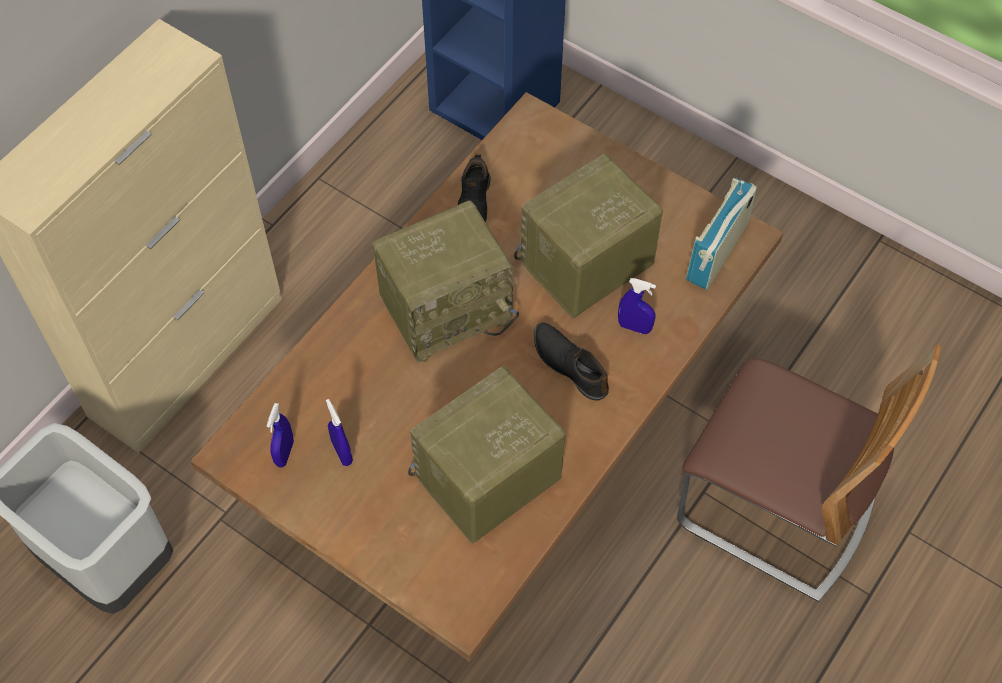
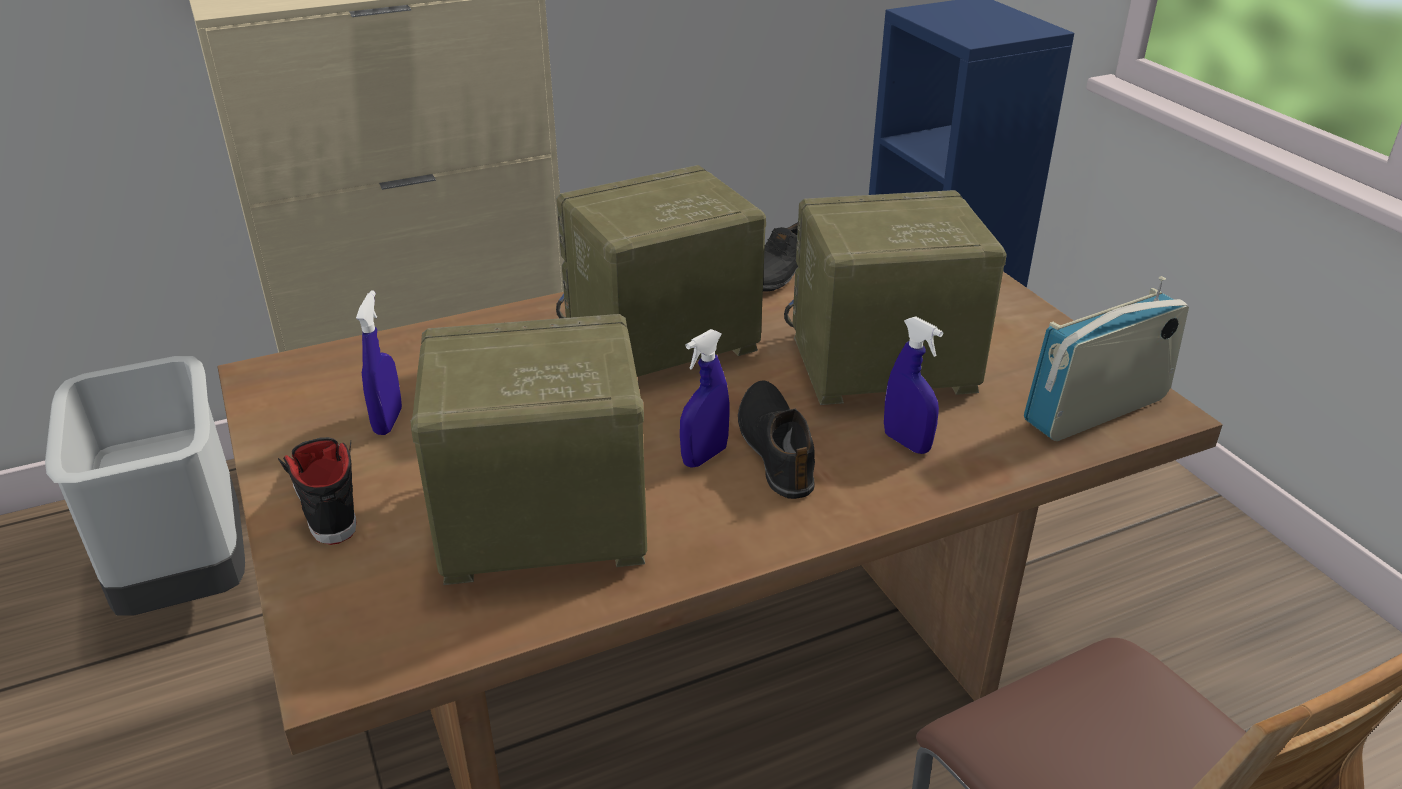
camera: 30 degrees right, 25 degrees down
(284, 453) = (322, 397): blue spray bottle -> blue spray bottle (704, 456)
(360, 522) = (326, 497): none -> black shoe
(447, 308) = (660, 343): radio -> radio turned 150 degrees clockwise

